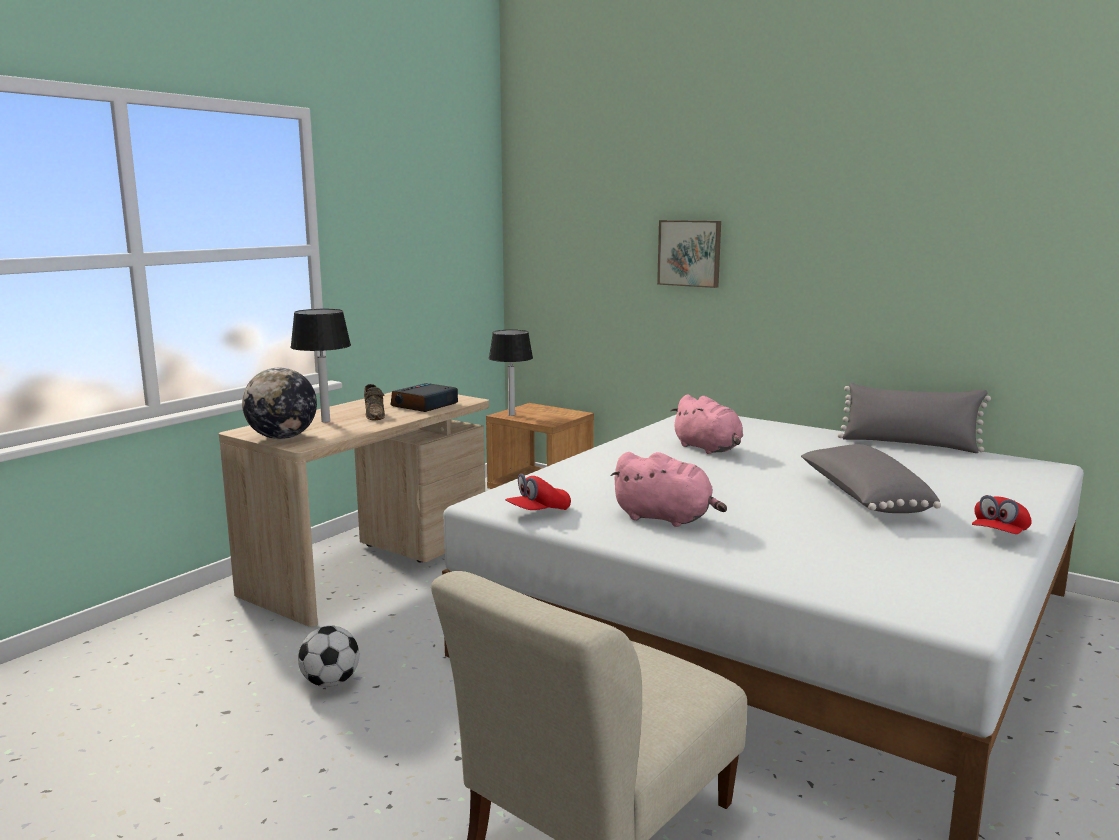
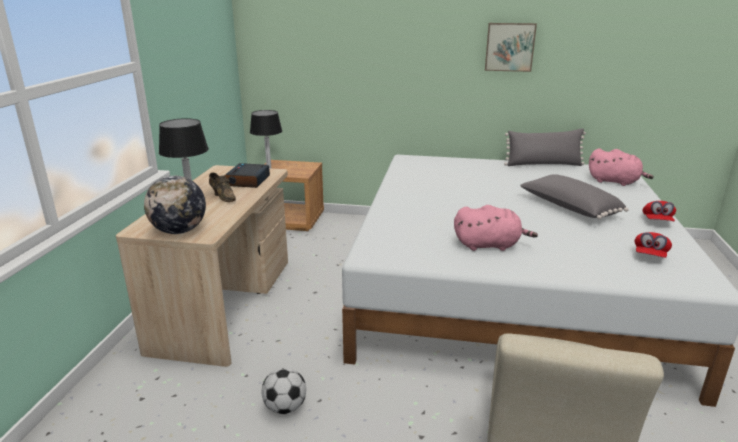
camera: 25 degrees left, 10 degrees up
(538, 512) = (410, 256): red cap -> red cap (650, 256)
(690, 253) = (391, 49): picture -> picture (509, 47)
(709, 449) = (446, 185): pink plush toy -> pink plush toy (615, 182)

